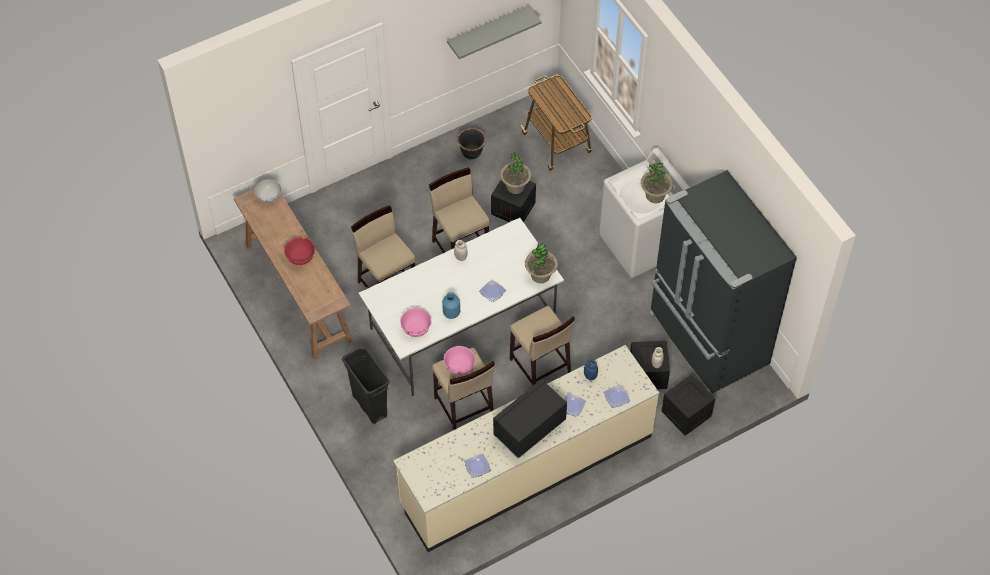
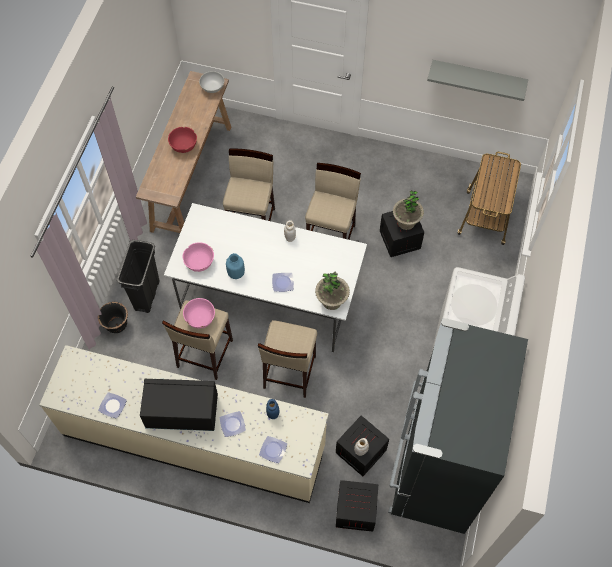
camera: 45 degrees right, 5 degrees up
(471, 153) = (414, 176): black planter -> black planter (117, 325)
(655, 195) = (482, 313): potted plant -> none

